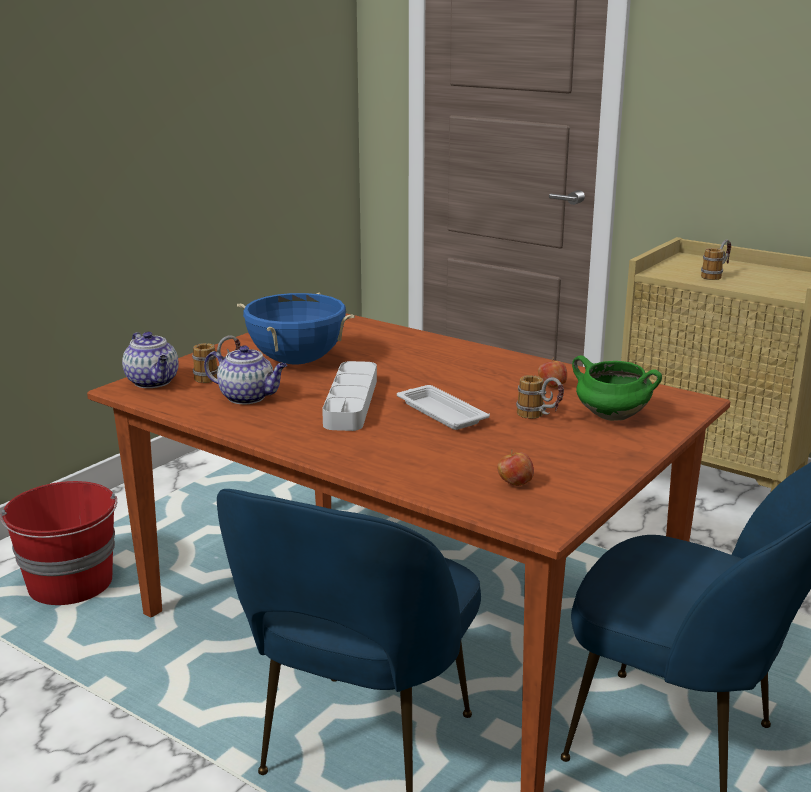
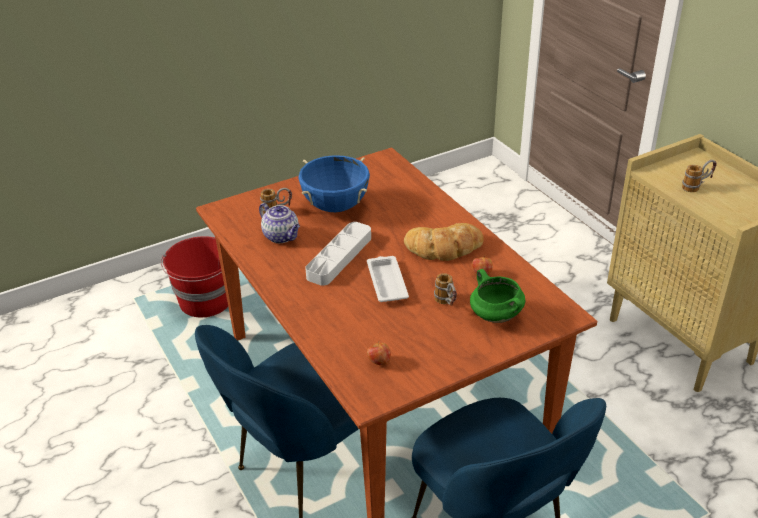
camera: 25 degrees right, 15 degrees up
(153, 382) = (237, 207): teapot -> none
(479, 373) = (444, 247): none -> bread

